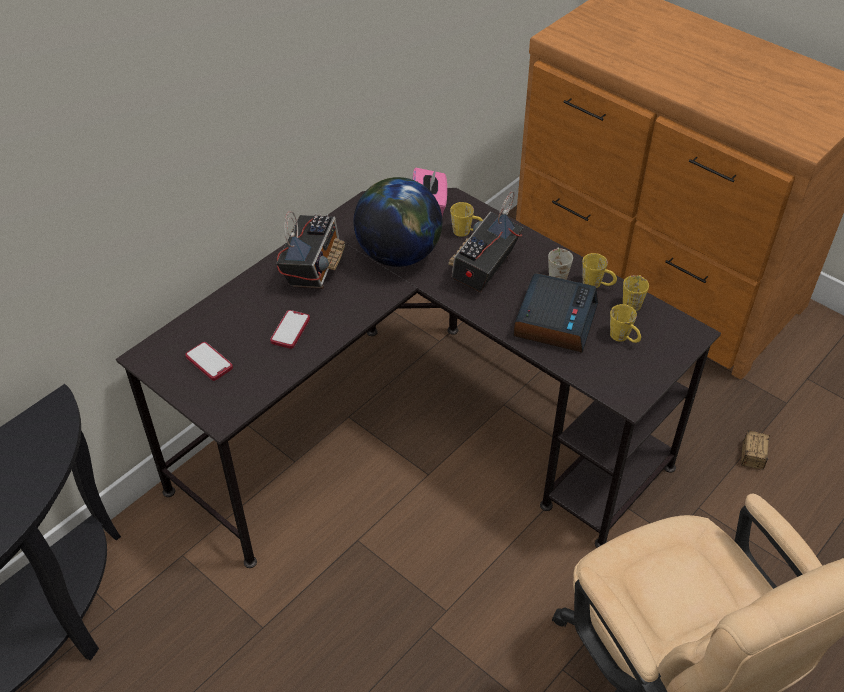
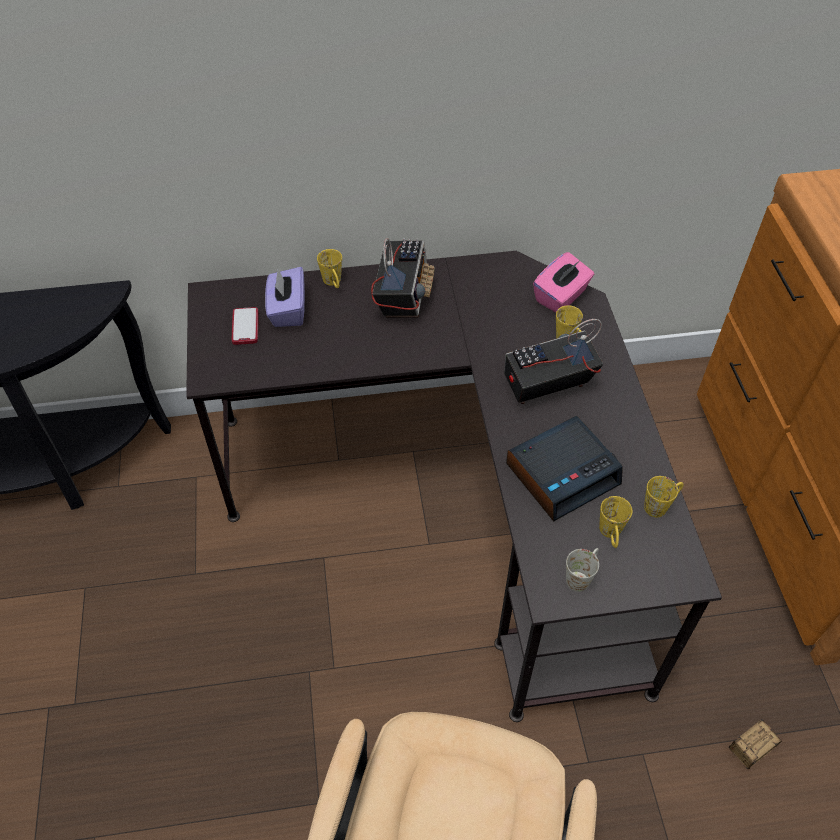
camera: 40 degrees right, 5 degrees up
(231, 330) = (287, 310): none -> purple tissue box
(290, 330) = (330, 338): phone -> none
(313, 268) = (403, 296): radio -> radio turned 45 degrees counterclockwise
(398, 254) = (486, 325): globe -> none
(556, 274) = (612, 431): white mug -> white mug (581, 575)
(597, 285) = (641, 466): yellow mug -> yellow mug (334, 283)

